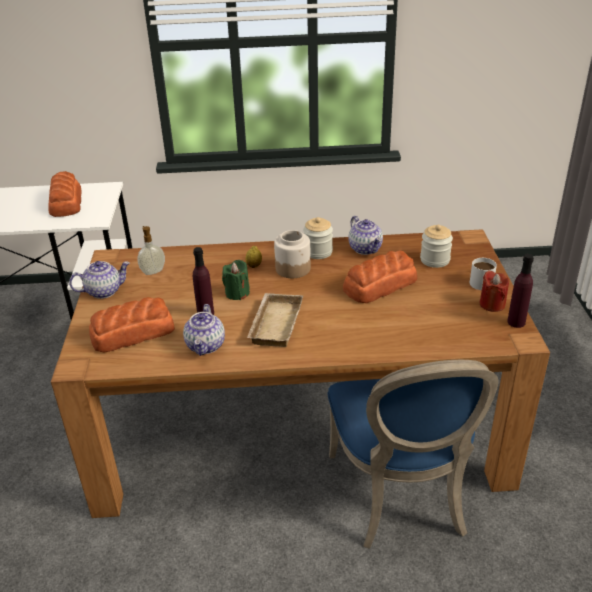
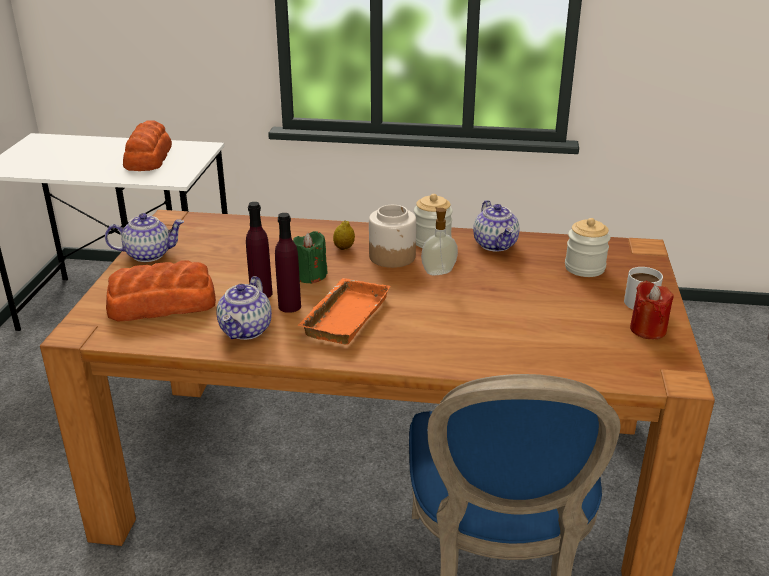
camera: 10 degrees right, 5 degrees down
(153, 271) = (217, 240): soap dispenser -> soap dispenser (438, 271)
(274, 323) = (344, 316): beige tray -> orange tray
(379, 285) = (498, 288): bread -> none
(516, 322) = (675, 356): purple bottle -> purple bottle (289, 306)

